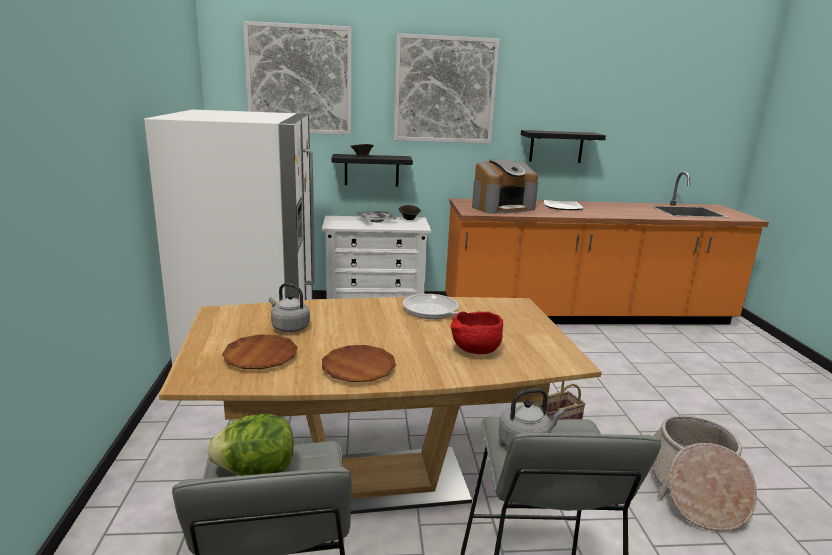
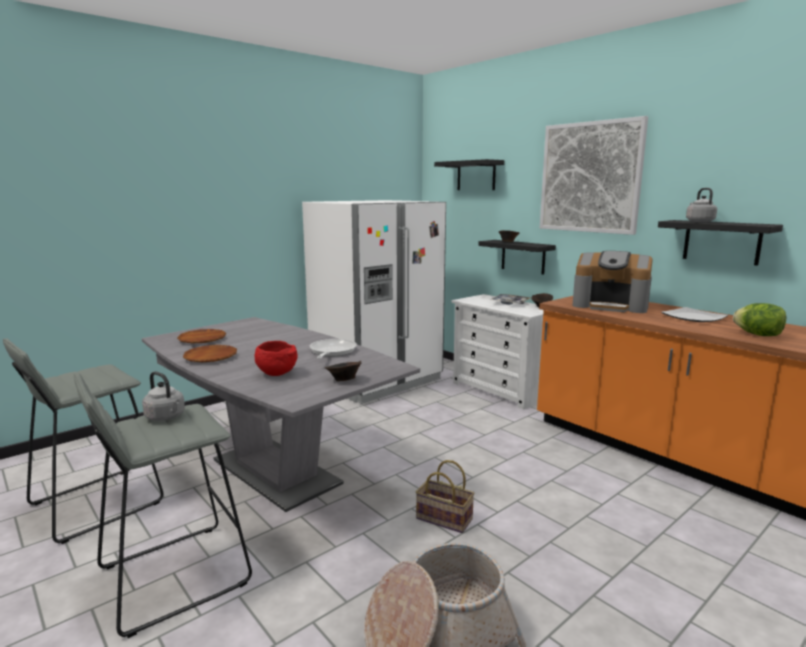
camera: 55 degrees right, 5 degrees down
(256, 471) = (93, 373): lettuce -> lettuce (758, 335)
(289, 327) = (250, 334): grey kettle -> grey kettle (699, 221)
(299, 80) = (476, 175): picture -> black shelf
(379, 482) = (275, 472): brown dining table -> grey dining table
(533, 330) = (343, 380): none -> brown bowl

